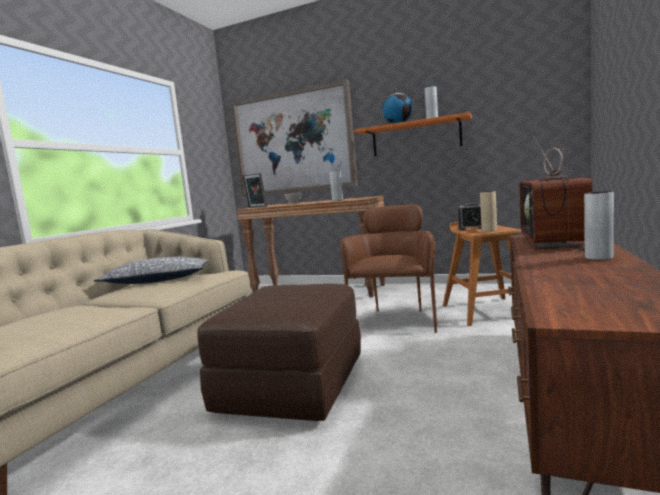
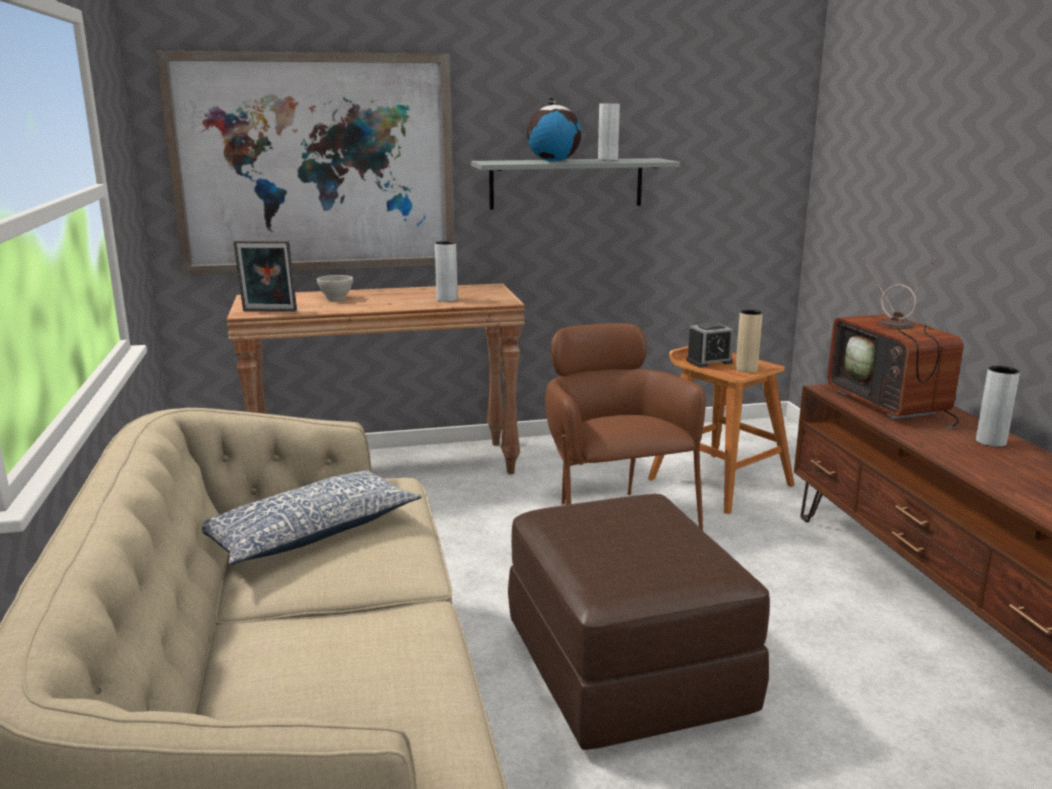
camera: 35 degrees left, 10 degrees up
(416, 138) = (566, 183): orange shelf -> grey shelf

